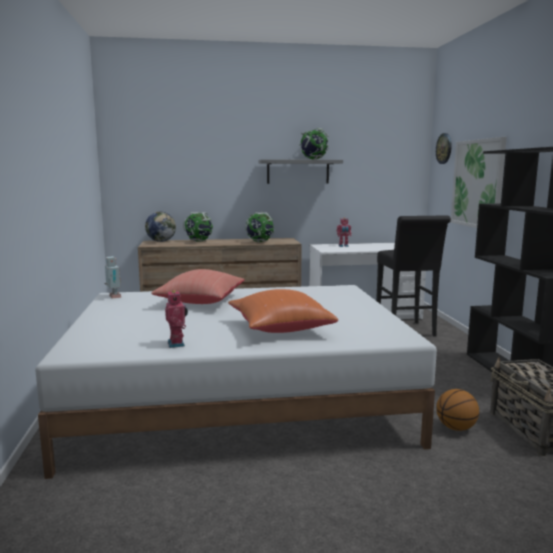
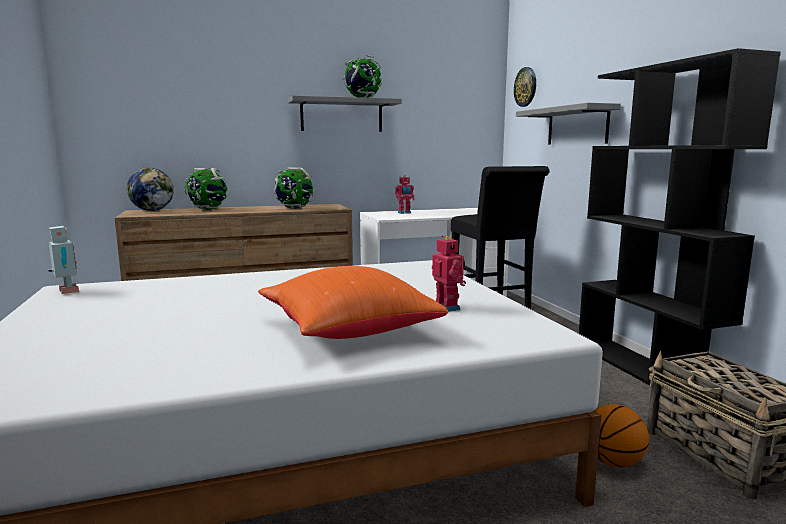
camera: 10 degrees left, 0 degrees up
(177, 344) = (168, 371): toy robot -> toy robot (447, 307)
(200, 302) = (211, 293): red pillow -> none
(477, 183) = (577, 126): picture -> grey shelf

